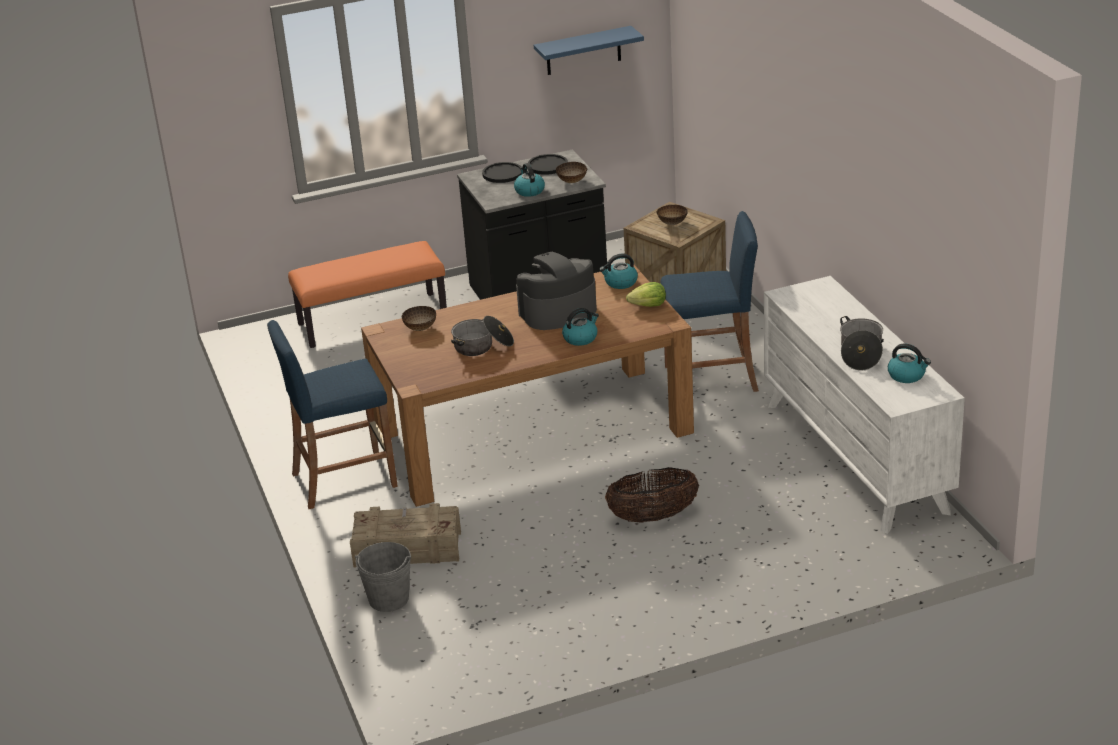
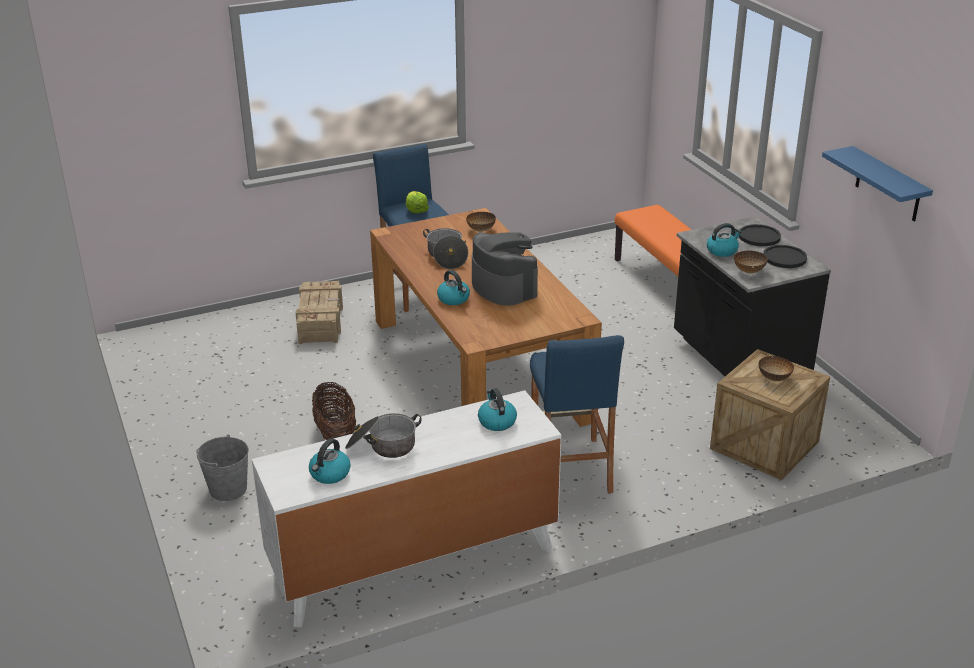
camera: 85 degrees right, 0 degrees up
(388, 599) = (261, 319): grey bucket -> grey bucket (228, 489)
(620, 283) = (559, 316): kettle -> kettle (496, 421)
(648, 305) = (513, 331): lettuce -> lettuce (416, 210)

